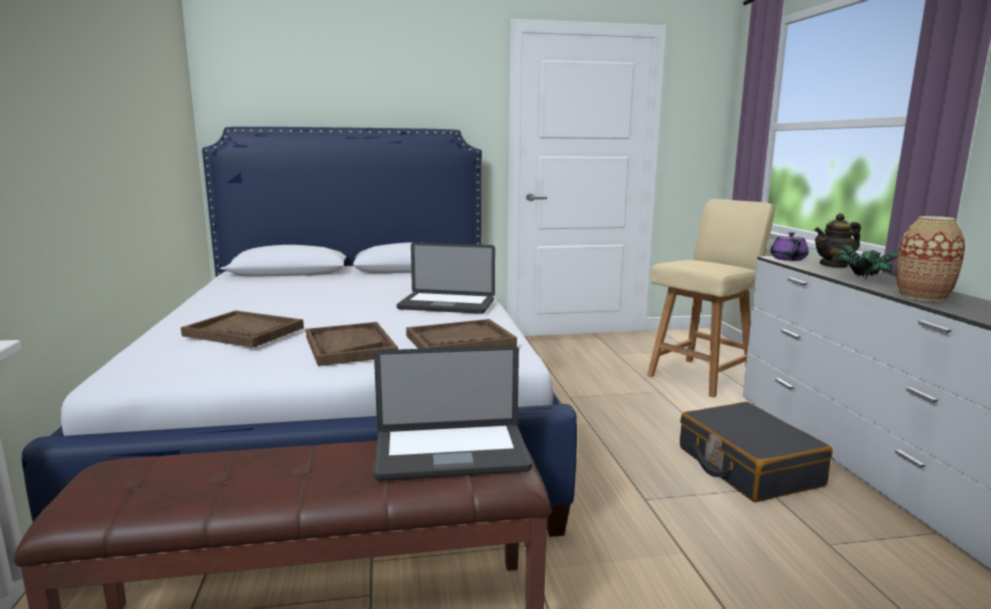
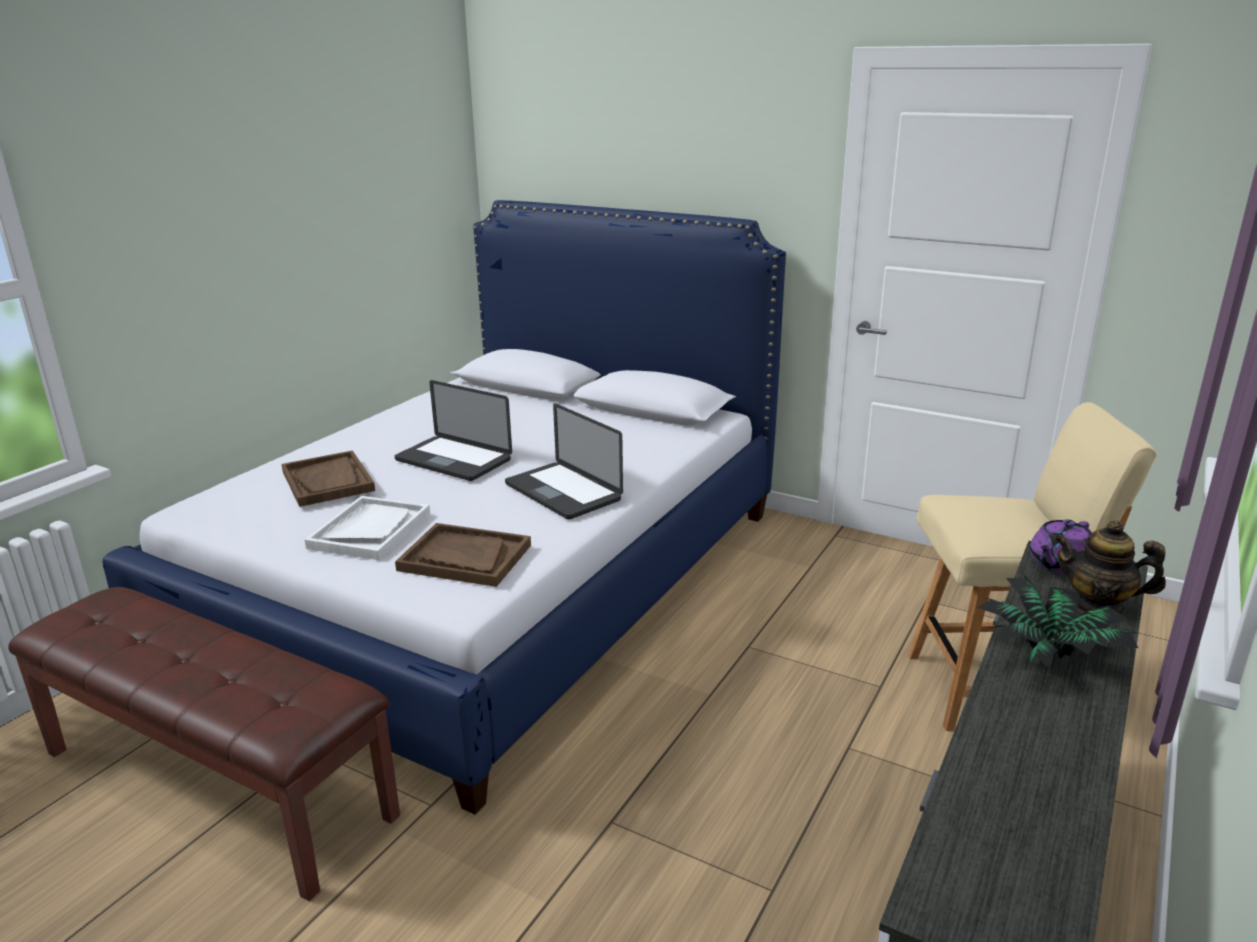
camera: 40 degrees right, 10 degrees up
(349, 346) = (370, 530): brown tray -> white tray
(451, 454) = (282, 690): laptop -> laptop (453, 460)
(747, 466) = (802, 851): black suitcase -> none
(922, 296) = (1010, 733): vase -> none

